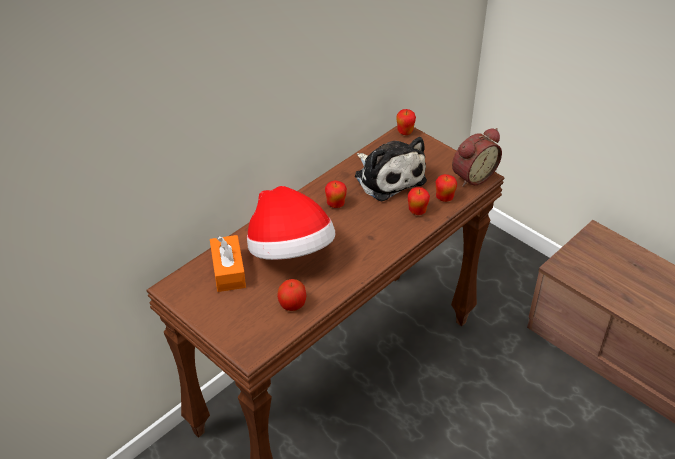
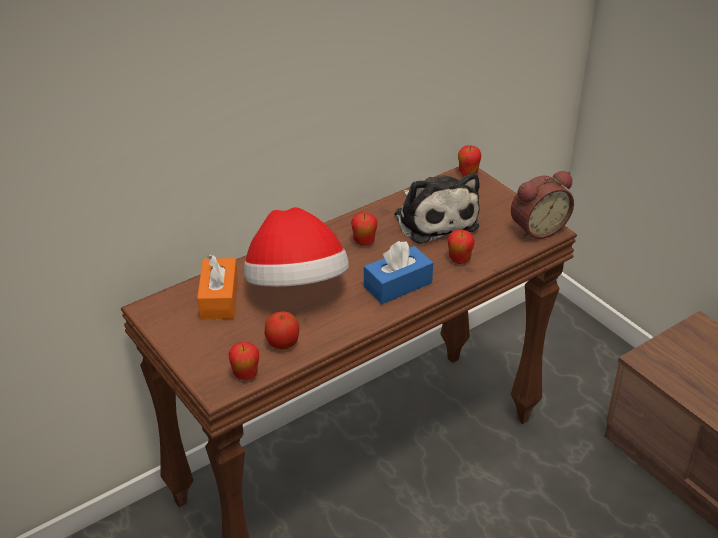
camera: 10 degrees right, 5 degrees down
(373, 240) = (398, 285): none -> blue tissue box
(444, 198) = (496, 249): apple -> apple (245, 375)

